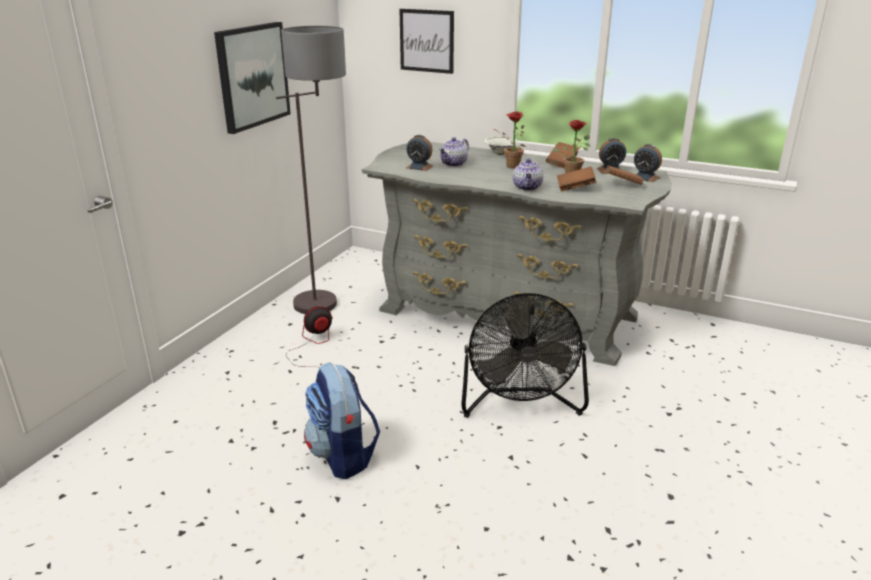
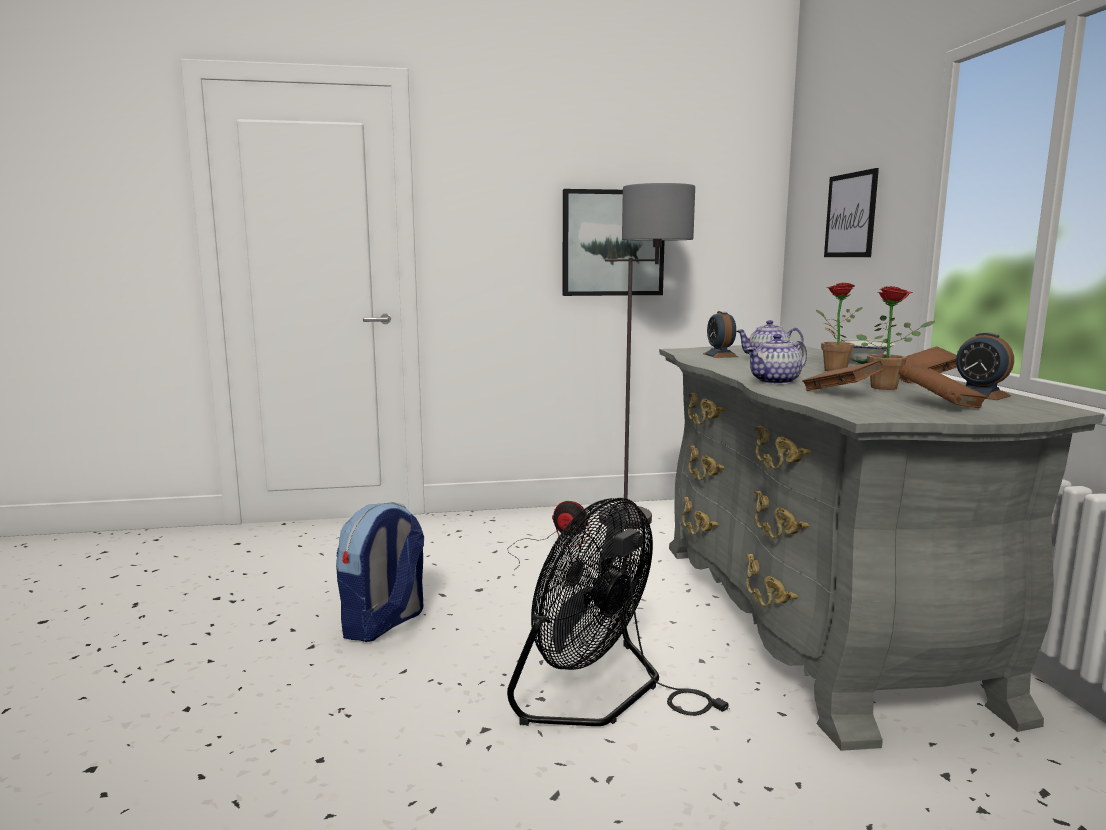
camera: 55 degrees right, 15 degrees down
(515, 401) = (614, 691): black fan -> black fan turned 75 degrees clockwise
(645, 177) = (1019, 409): alarm clock -> none

